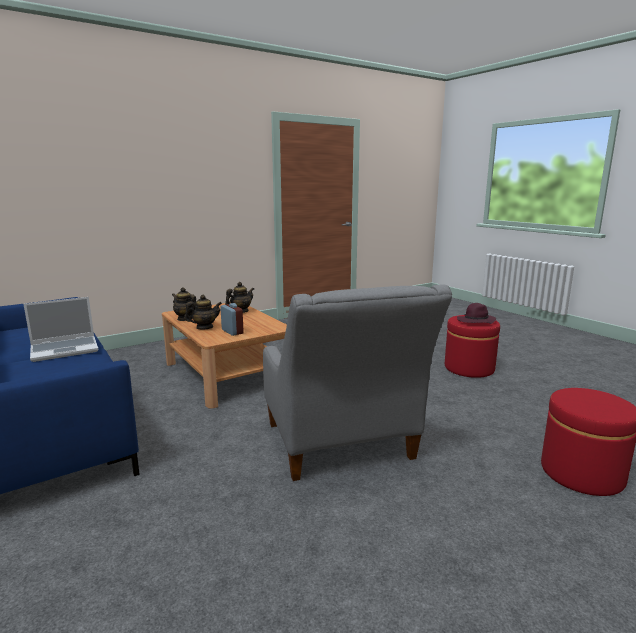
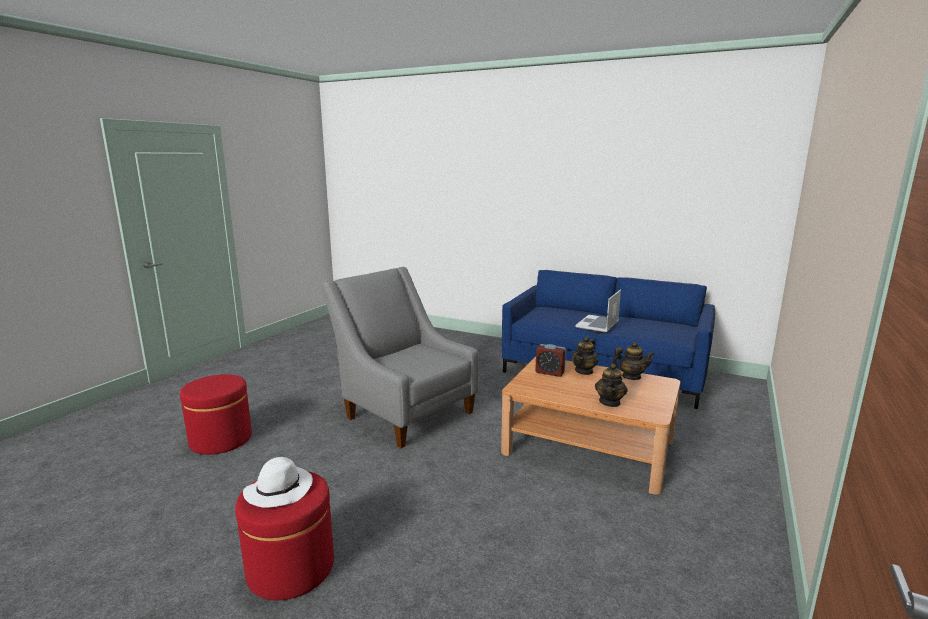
camera: 150 degrees right, 0 degrees up
(475, 321) = (280, 489): purple hat -> white hat

